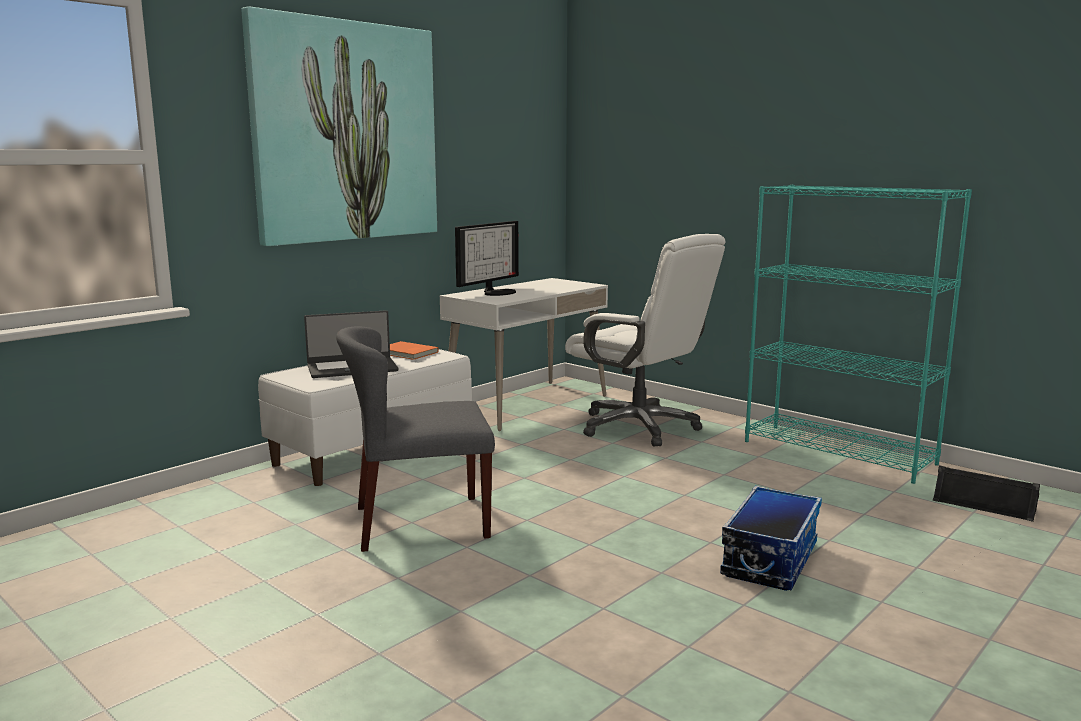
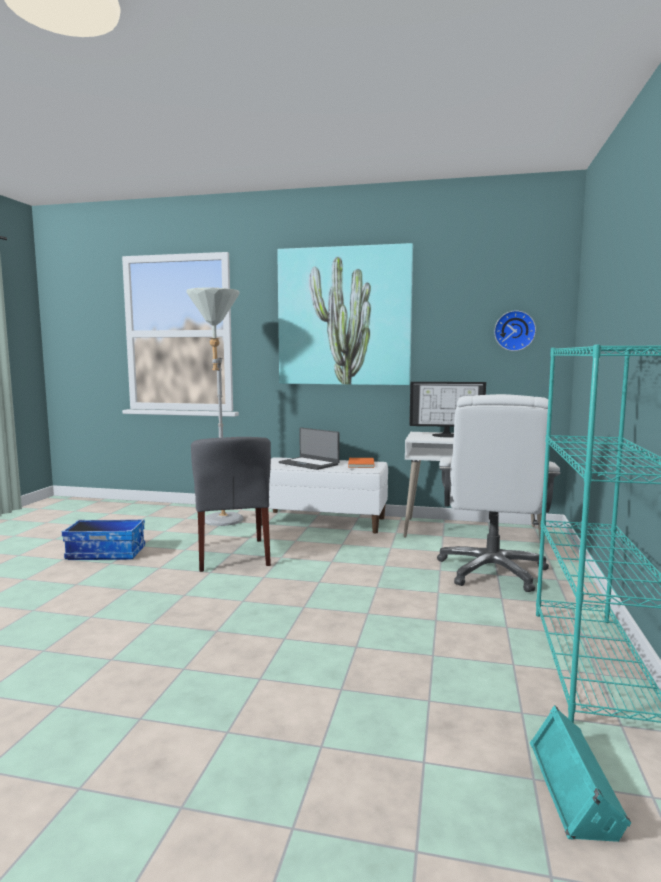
camera: 60 degrees right, 5 degrees down
(260, 506) = (221, 523): none -> grey floor lamp
(420, 522) = (233, 555): grey chair -> grey chair turned 150 degrees counterclockwise
(522, 156) = (514, 331): none -> wall clock
(769, 559) = (273, 666): storage box -> storage box (107, 553)
(984, 504) = (576, 787): black speaker -> turquoise speaker

